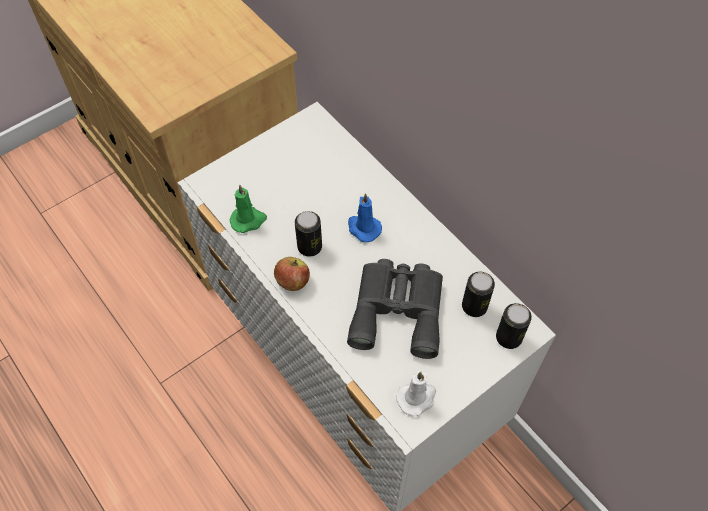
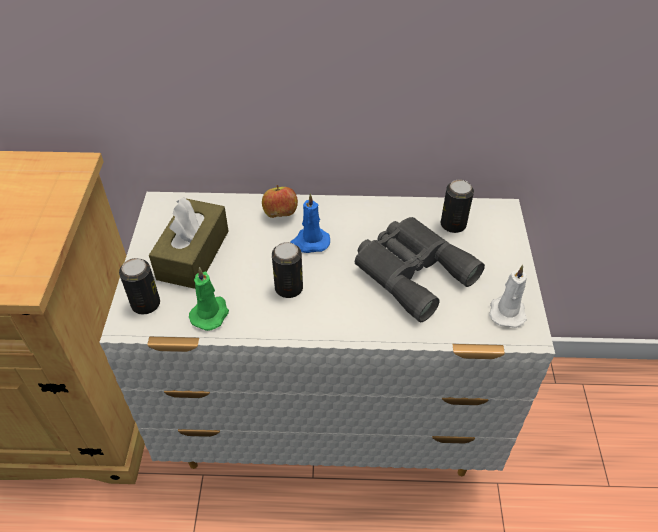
camera: 50 degrees left, 10 degrees down
(287, 172) = (193, 255): none -> brown tissue box
(292, 282) = (312, 323): apple -> apple (280, 214)
(508, 337) = (499, 224): can -> can (146, 304)

